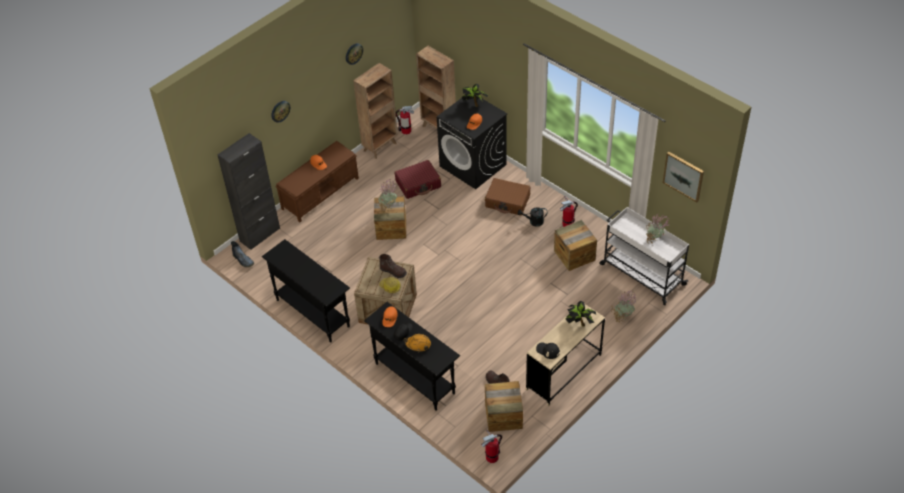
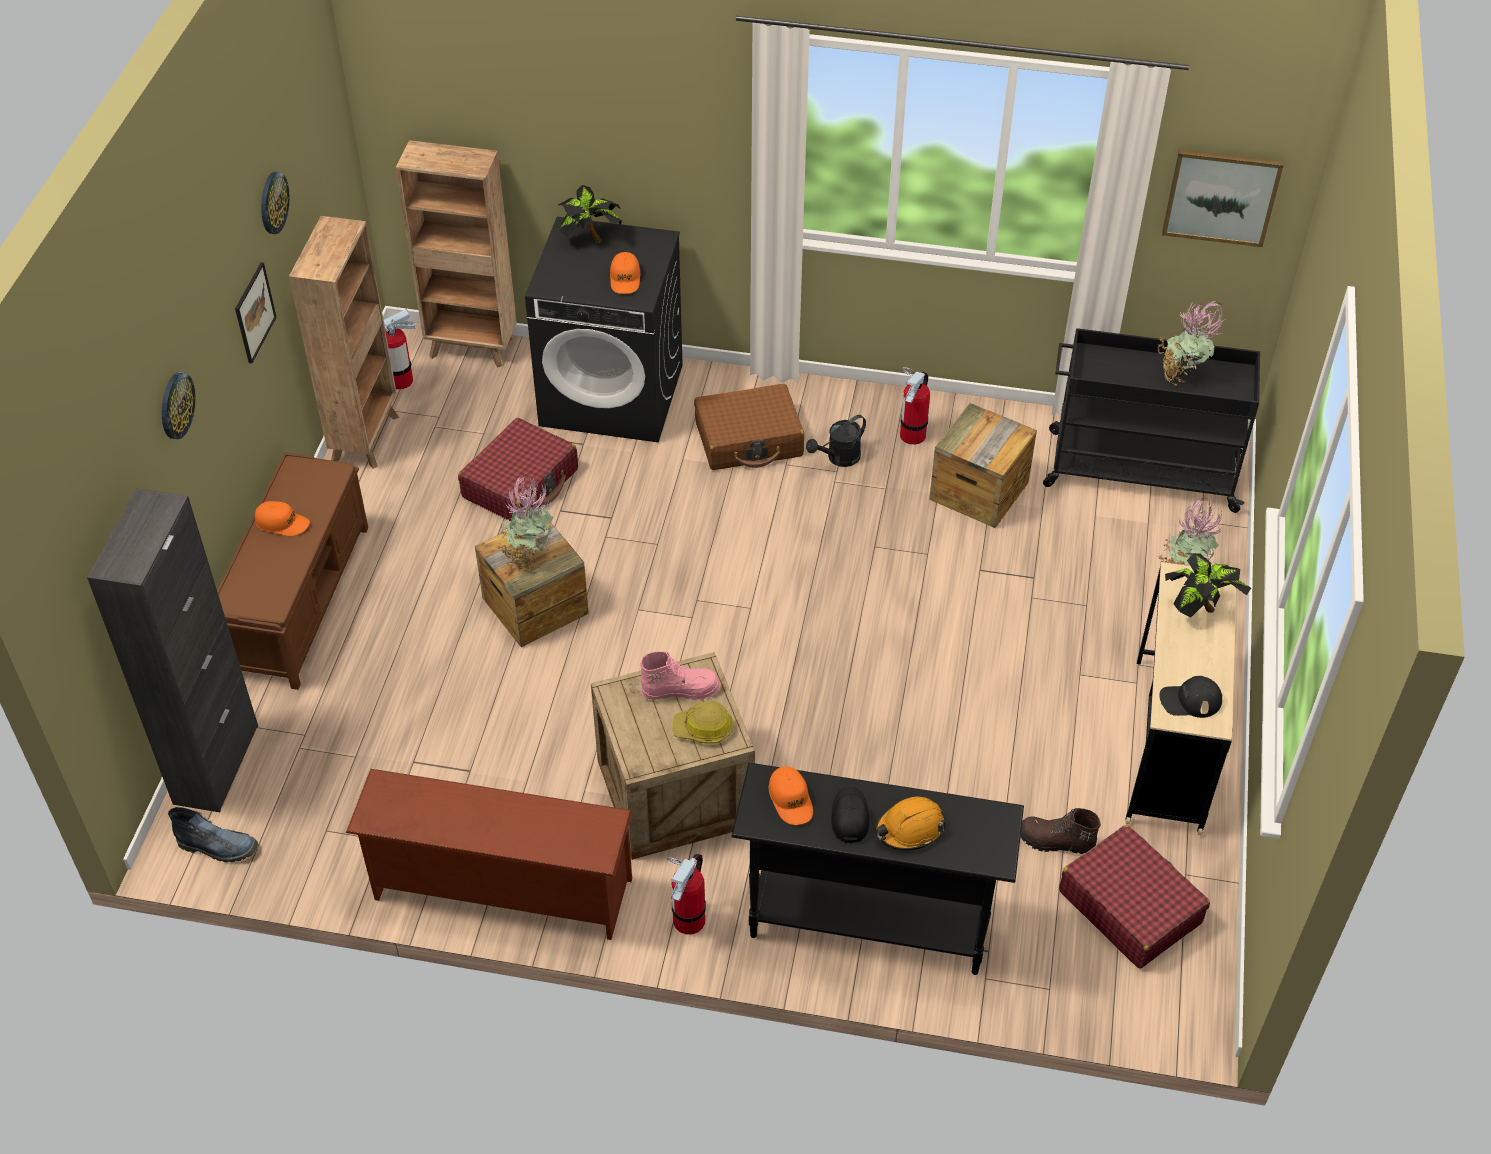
camera: 35 degrees left, 0 degrees up
(312, 313) = (500, 891): black console table -> brown shoe rack
(332, 89) = (254, 312): none -> picture
(393, 271) = (680, 690): brown boot -> pink boot
(492, 457) = (1186, 1015): fire extinguisher -> fire extinguisher (689, 920)
(503, 415) = (1129, 906): crate -> red suitcase
(641, 274) = (1139, 470): white cart -> black cart

